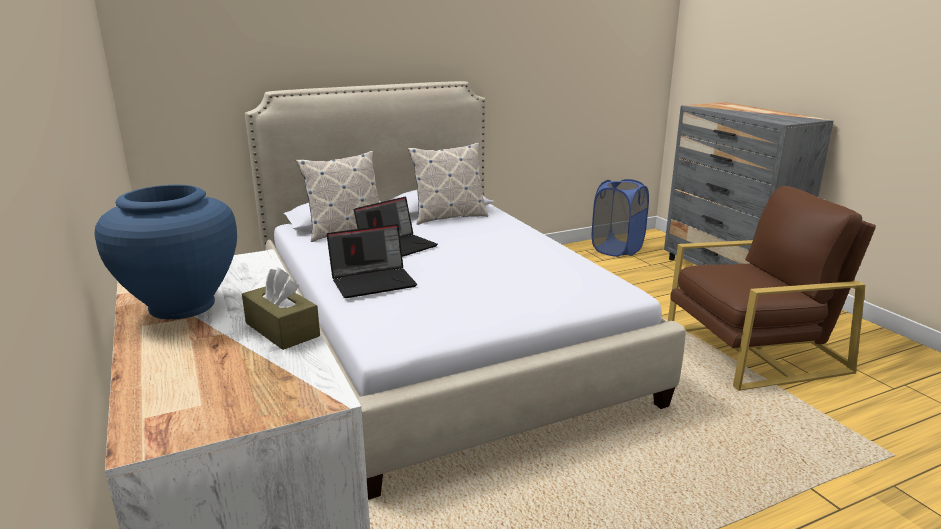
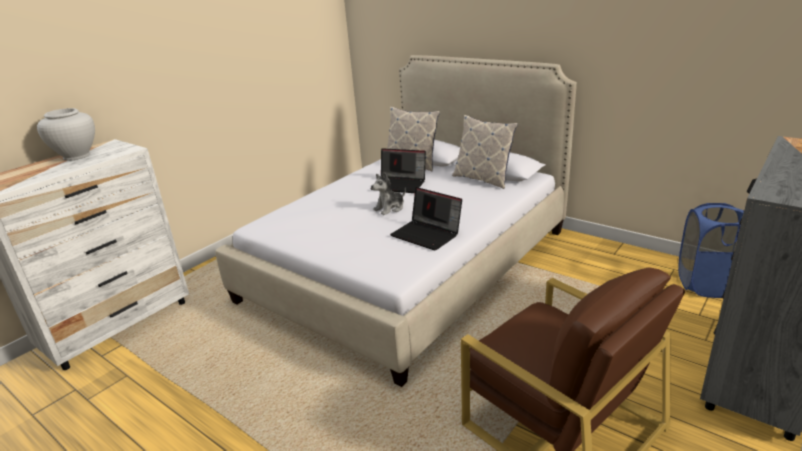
camera: 65 degrees right, 5 degrees up
(182, 305) = (76, 156): blue vase -> white vase
(282, 329) = (51, 174): brown tissue box -> none
(374, 281) = (334, 197): laptop -> laptop (427, 234)
(457, 264) = (390, 208): none -> plush toy

